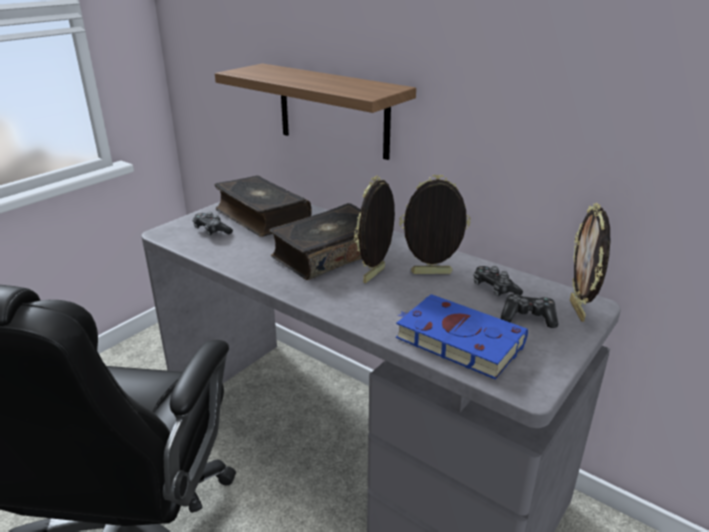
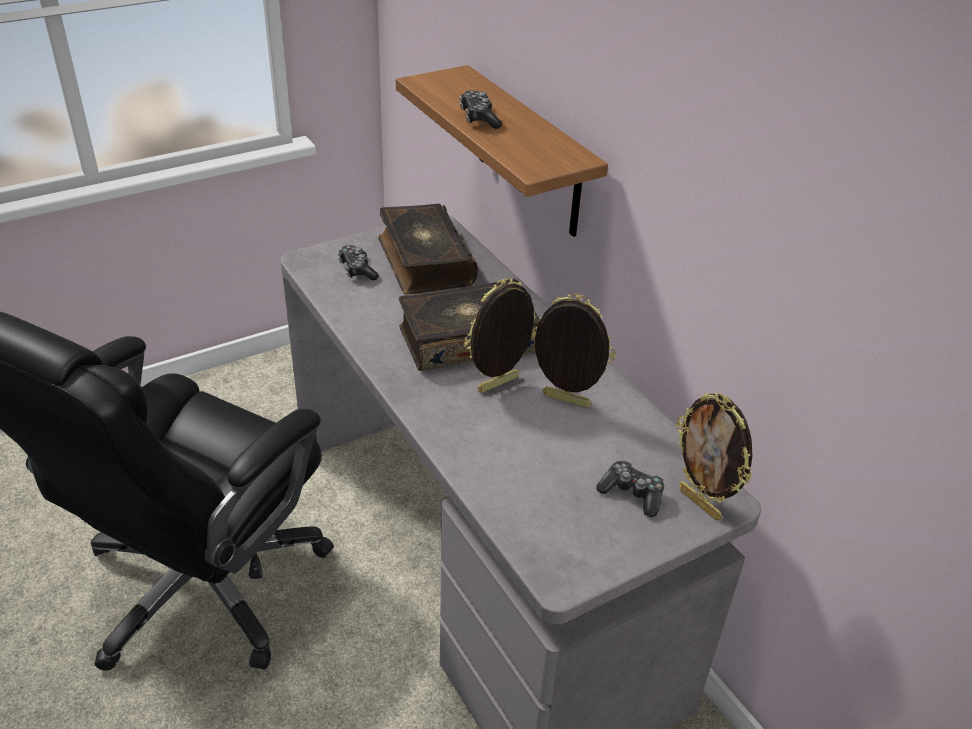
camera: 20 degrees right, 10 degrees up
(456, 340) = (528, 497): blue book -> none
(494, 289) = (624, 444): game controller -> game controller (479, 118)
(578, 310) = (700, 503): picture frame -> picture frame turned 60 degrees counterclockwise

